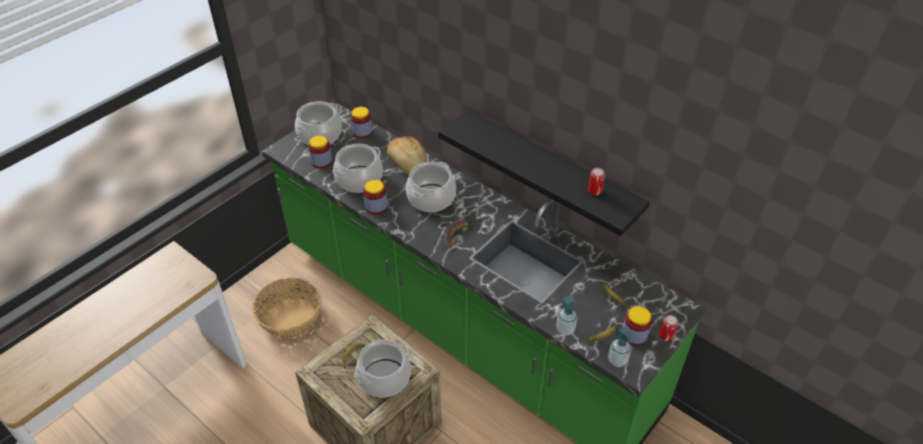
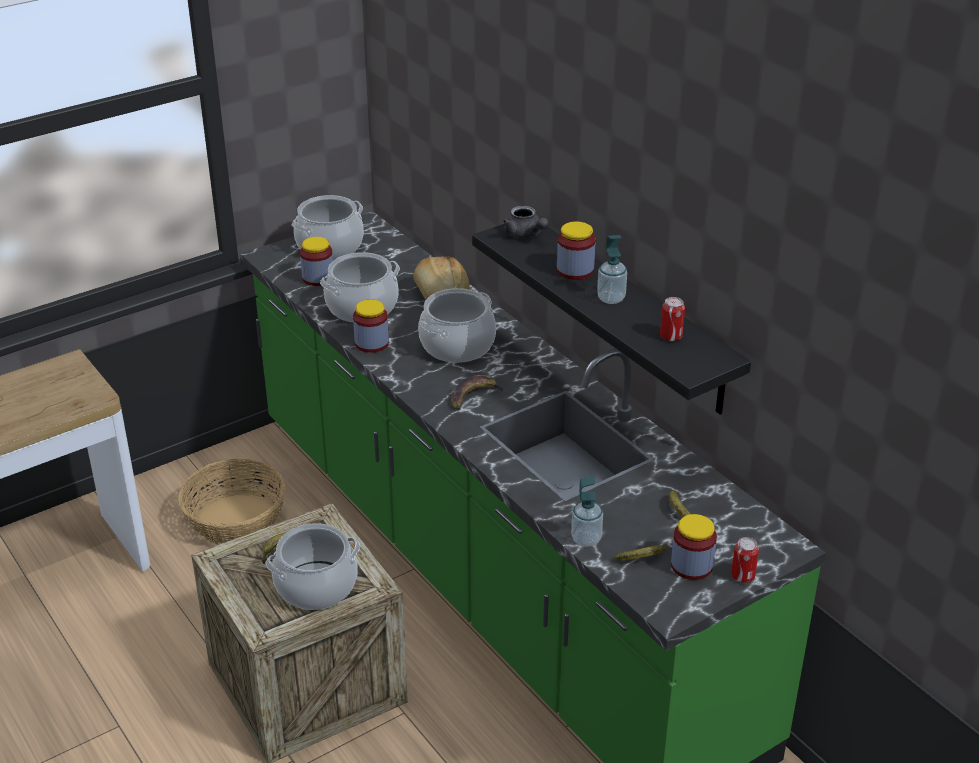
camera: 15 degrees right, 10 degrees down
(362, 132) = (393, 251): jar -> jar (575, 270)
(472, 126) = (525, 234): none -> grey teapot
(617, 360) = (649, 592): soap dispenser -> soap dispenser (611, 298)

